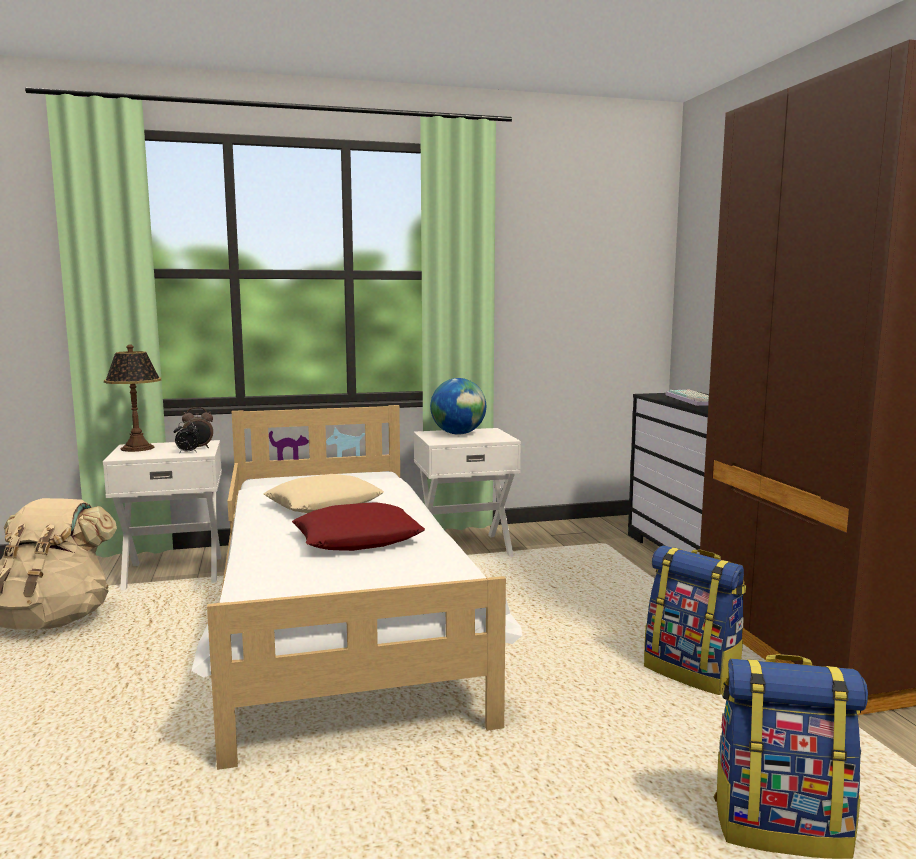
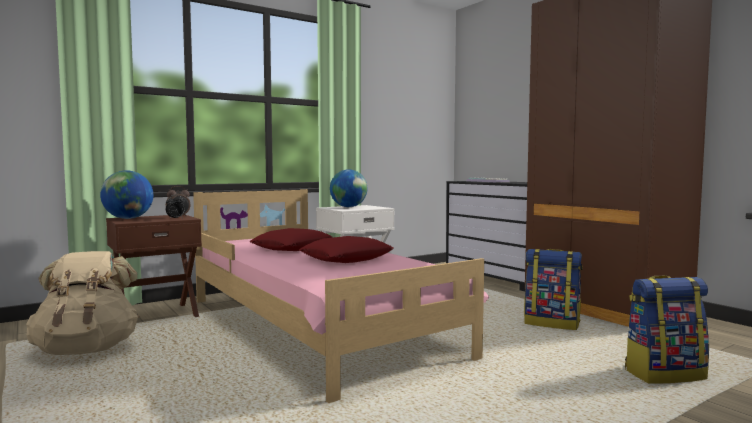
camera: 20 degrees left, 5 degrees down
(137, 448) = (128, 218): table lamp -> globe
(174, 572) = (156, 315): white nightstand -> brown nightstand
(324, 504) = (292, 247): beige pillow -> red pillow
(340, 621) = (317, 326): white bed -> pink bed

